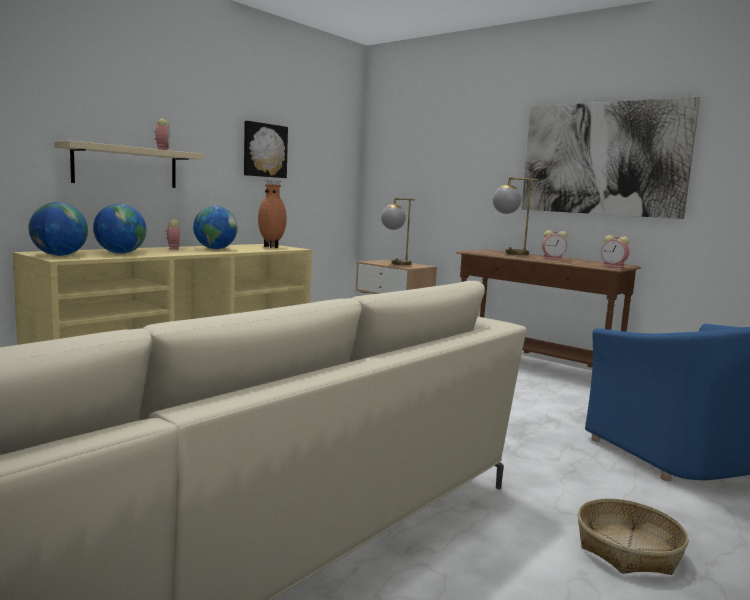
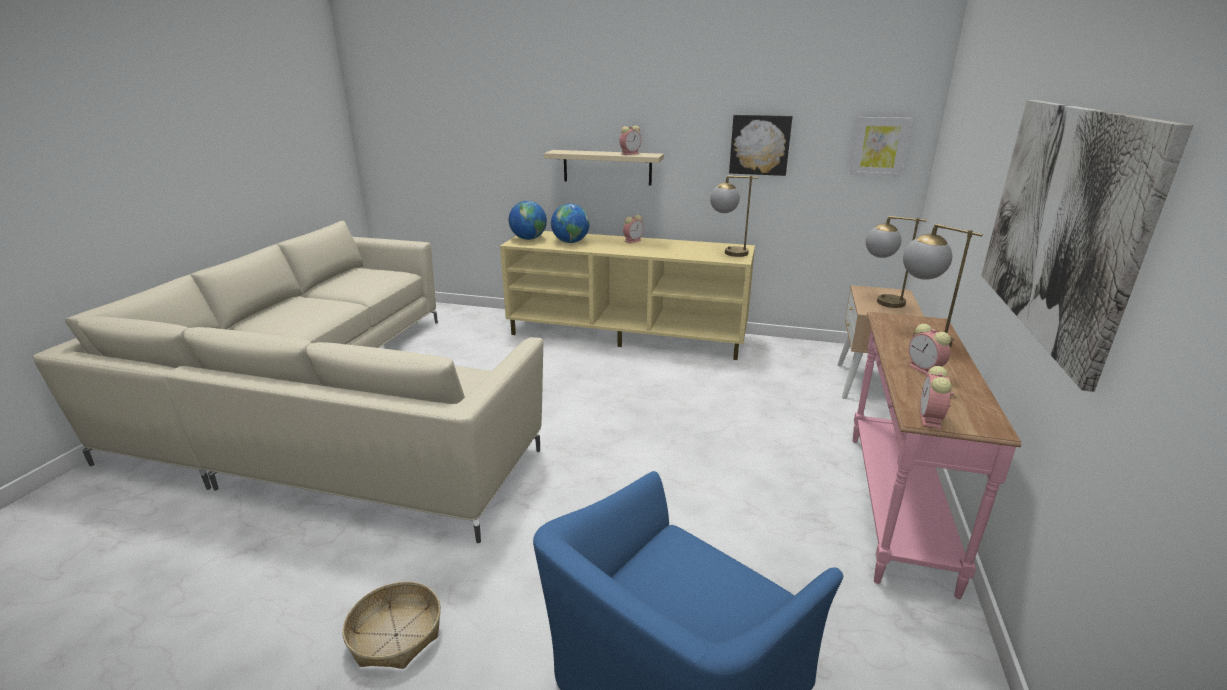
camera: 65 degrees right, 15 degrees up
(215, 249) = (661, 247): globe -> none
(272, 247) = (727, 253): brown vase -> table lamp
(335, 157) = (879, 146): none -> picture
(533, 366) = (894, 505): brown console table -> pink console table

